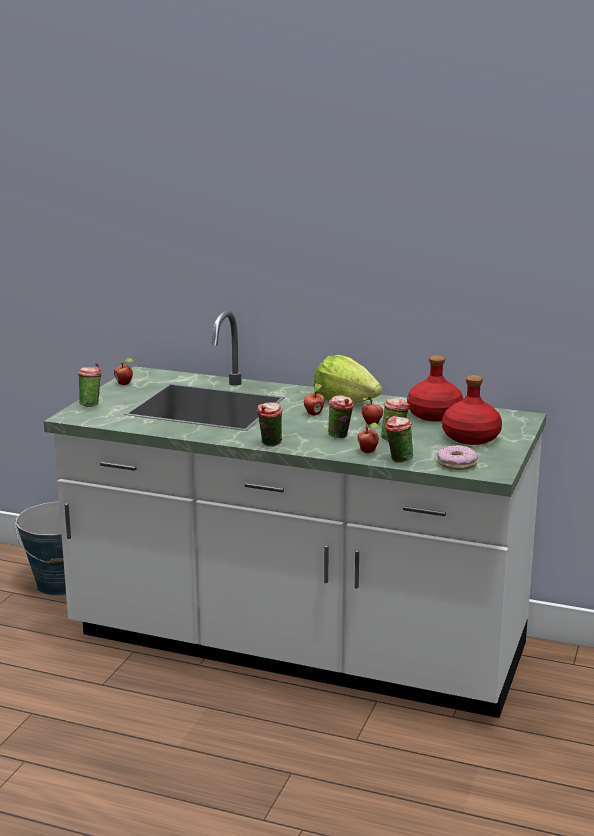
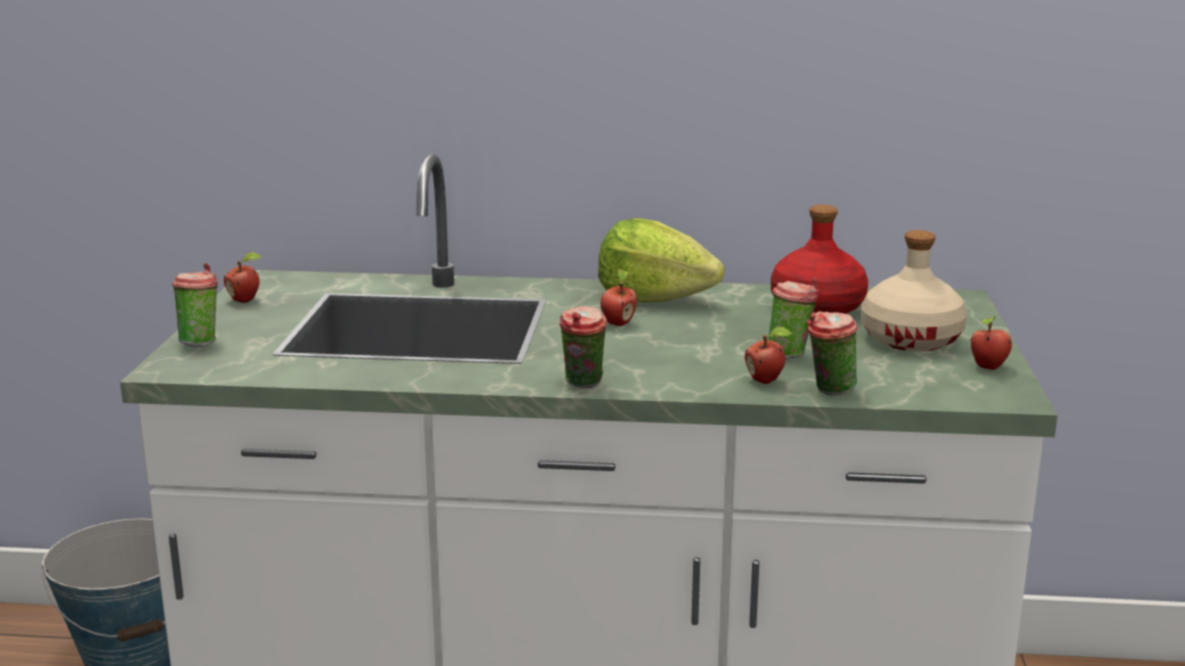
camera: 15 degrees left, 0 degrees up
(340, 437) = (696, 359): cup -> none
(371, 424) = (729, 332): apple -> apple (989, 367)
(457, 464) = (933, 387): donut -> none
(471, 437) = (911, 339): red bottle -> beige bottle

